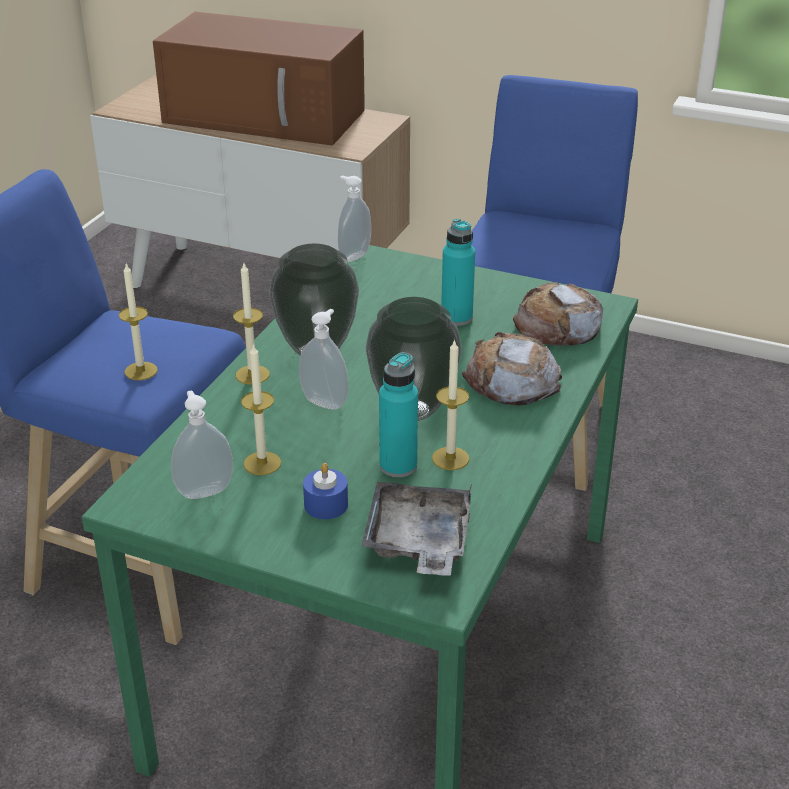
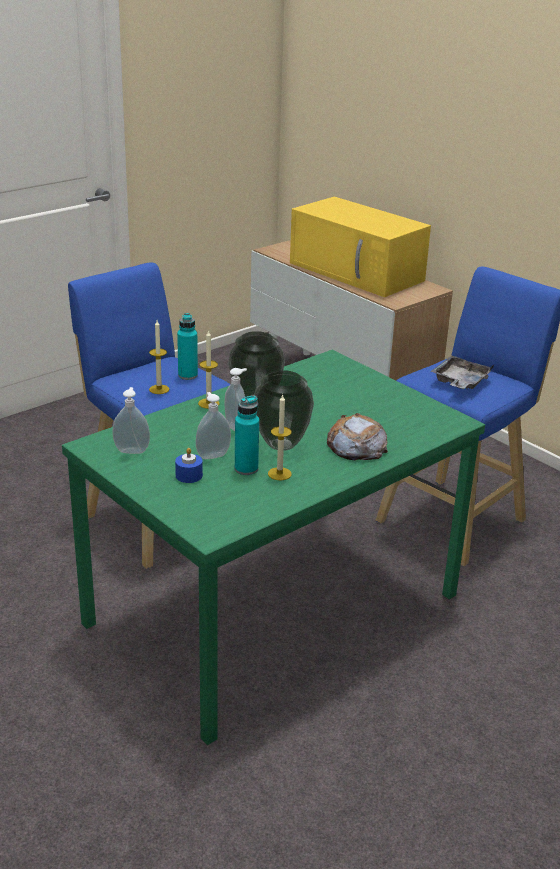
camera: 25 degrees right, 5 degrees down
(262, 463) = (173, 447): candle -> none
(267, 116) = (358, 272): brown microwave -> yellow microwave
(353, 255) = (325, 357): soap dispenser -> soap dispenser (212, 455)
(418, 541) = (221, 507): grey tray -> grey tray (460, 382)
(456, 318) = (356, 405): turquoise bottle -> turquoise bottle (188, 375)
(557, 326) = (415, 425): bread -> none

